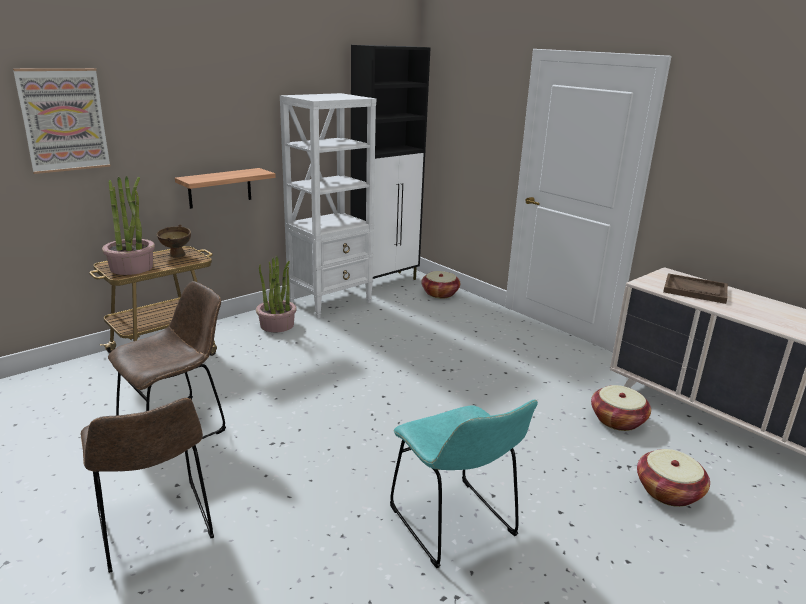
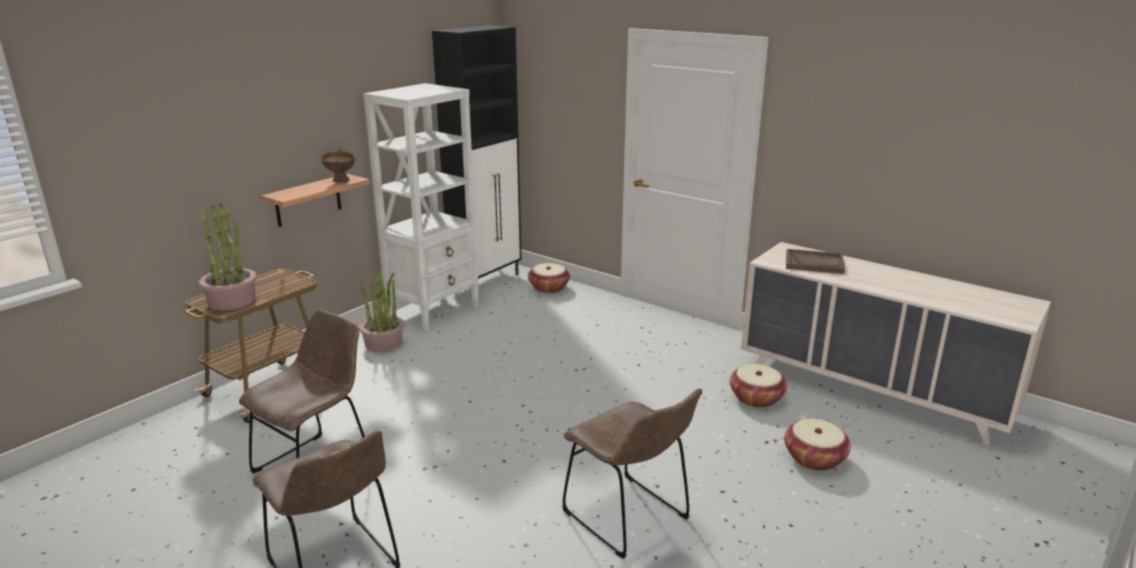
camera: 10 degrees left, 0 degrees up
(64, 120) = (143, 147): picture -> none
(176, 256) = (274, 282): brown bowl -> brown bowl (341, 181)
(455, 526) = (630, 519): turquoise chair -> brown chair

